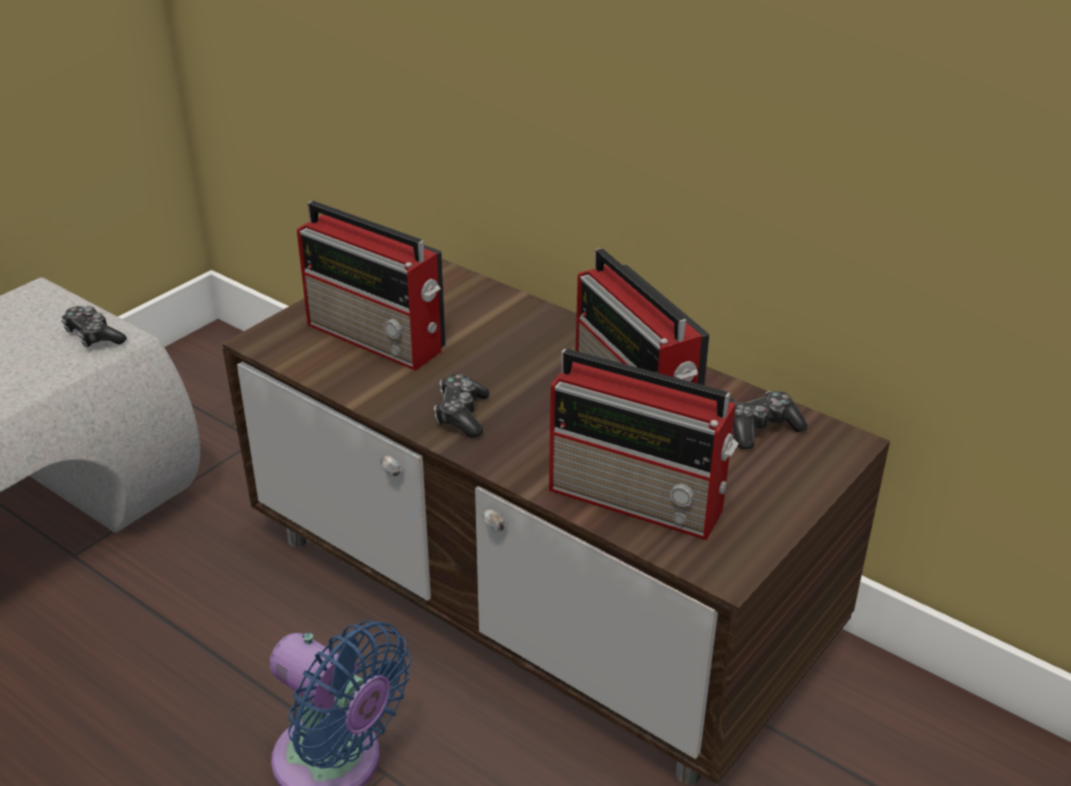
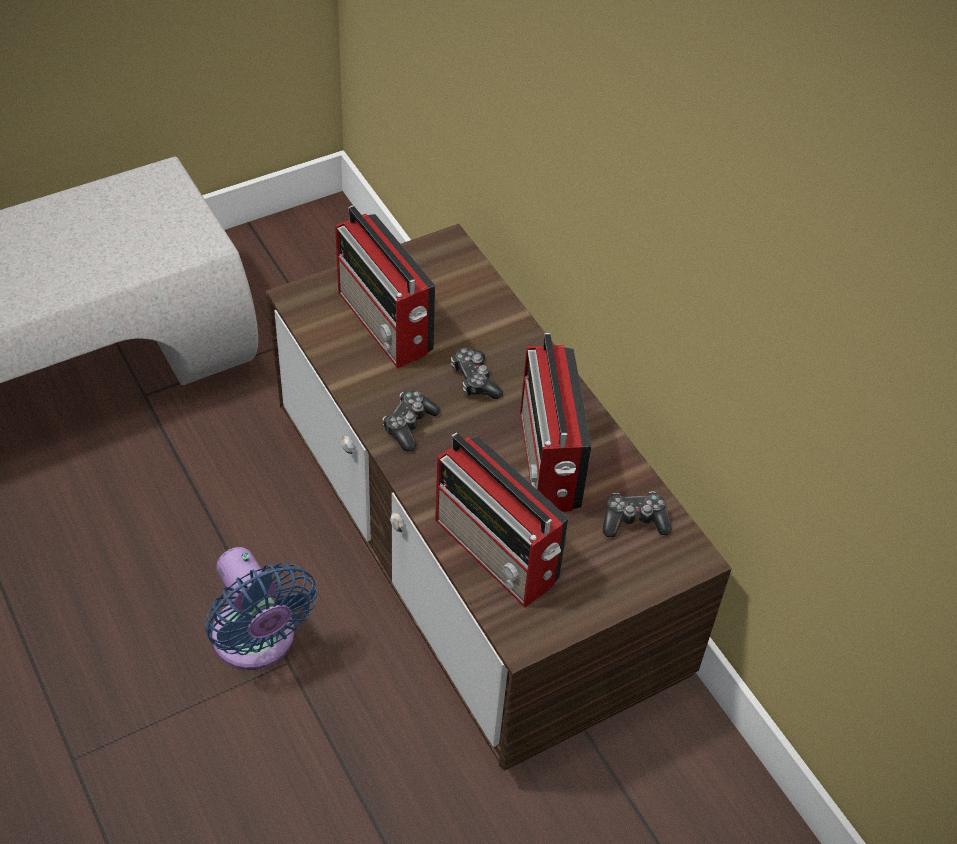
camera: 20 degrees right, 15 degrees up
(94, 336) = (190, 235): game controller -> game controller (474, 380)

